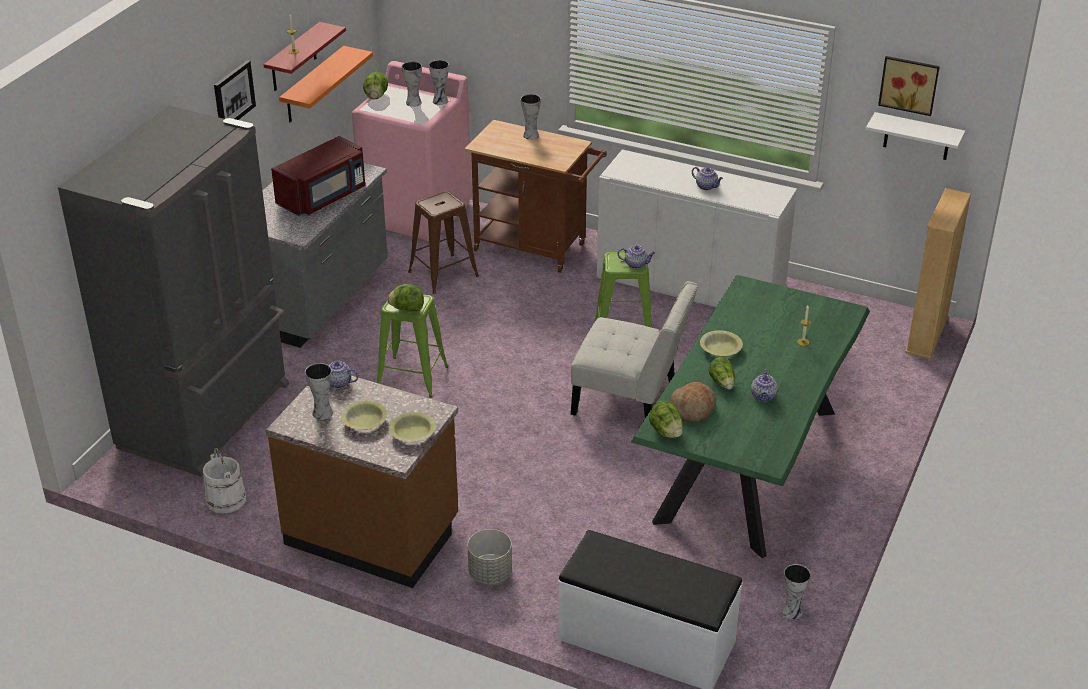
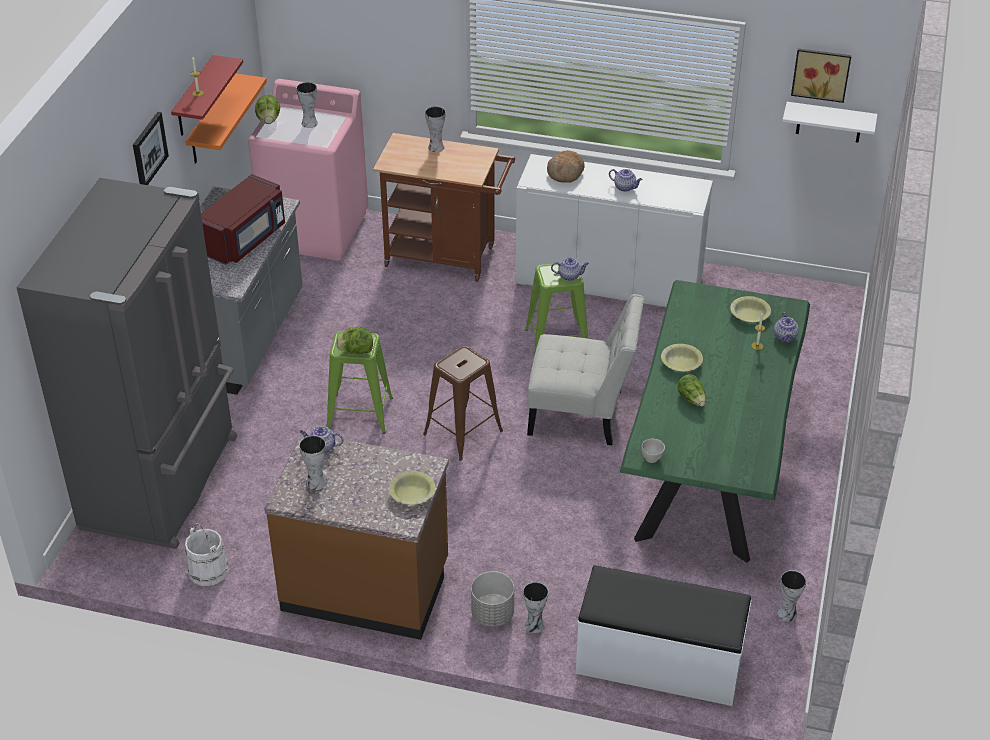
camera: 10 degrees left, 5 degrees up
(364, 421) = (360, 486): yellow bowl -> yellow bowl (749, 315)
(441, 101) = (337, 118): vase -> vase (535, 625)
(444, 274) = (361, 296): brown stool -> brown stool (463, 432)
(666, 432) = (652, 458): lettuce -> white bowl
(693, 409) = (671, 430): bread -> bread (565, 173)
(763, 396) = (734, 409): teapot -> teapot (785, 337)
(926, 335) = (846, 310): beige bookcase -> none

